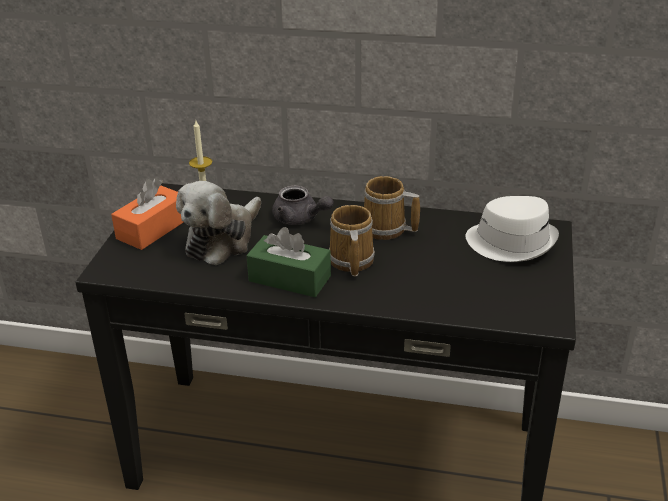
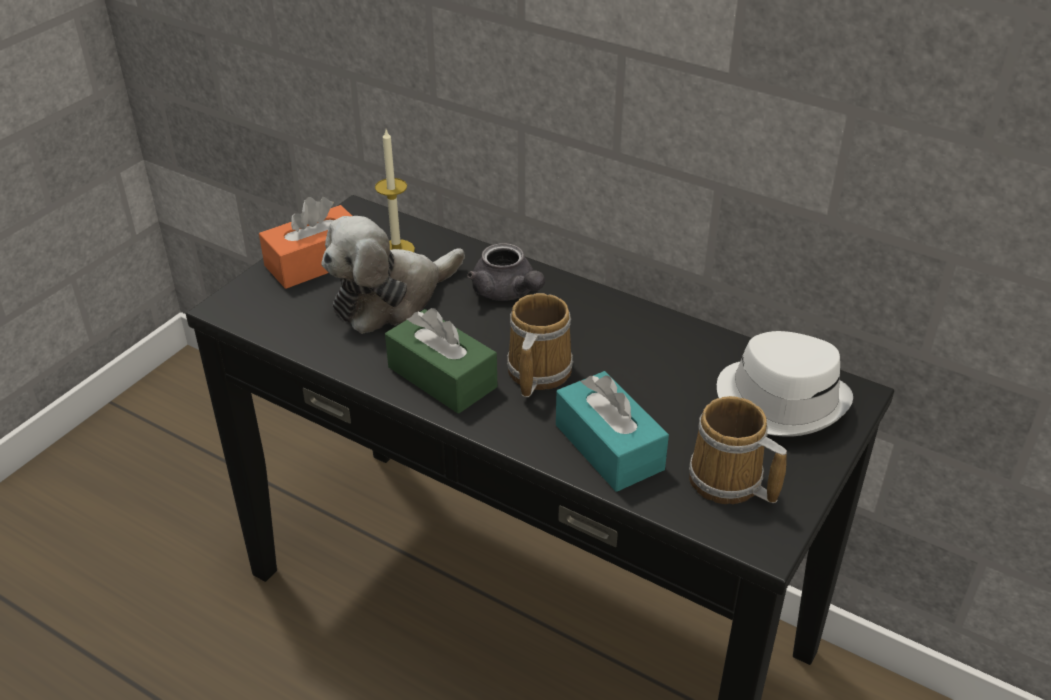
camera: 20 degrees right, 5 degrees up
(386, 229) = (613, 336): mug -> mug (728, 483)
(424, 293) = (609, 447): none -> turquoise tissue box

